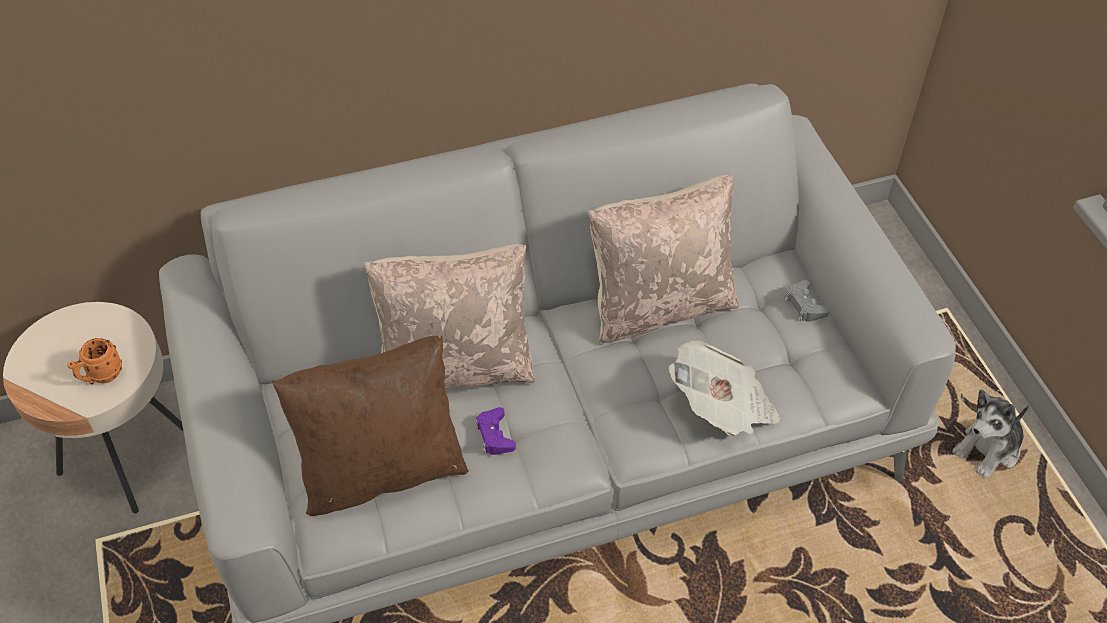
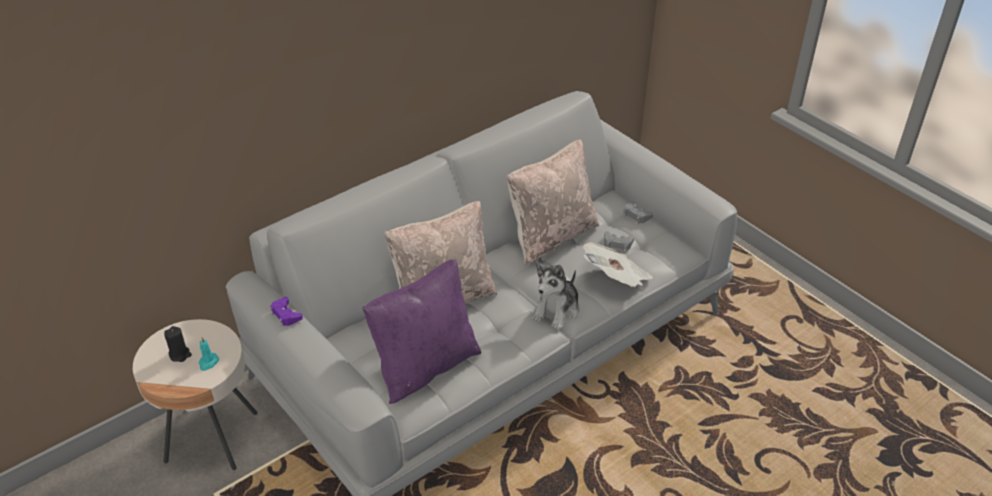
camera: 20 degrees left, 10 degrees down
(72, 353) = (180, 354): none -> black candle
(101, 376) = (208, 362): orange mug -> turquoise candle
(382, 468) = (425, 366): brown pillow -> purple pillow
(494, 435) = (487, 329): purple game controller -> purple game controller (286, 315)
(752, 347) = (617, 244): none -> grey game controller
(988, 449) = (757, 285): plush toy -> plush toy (557, 310)

